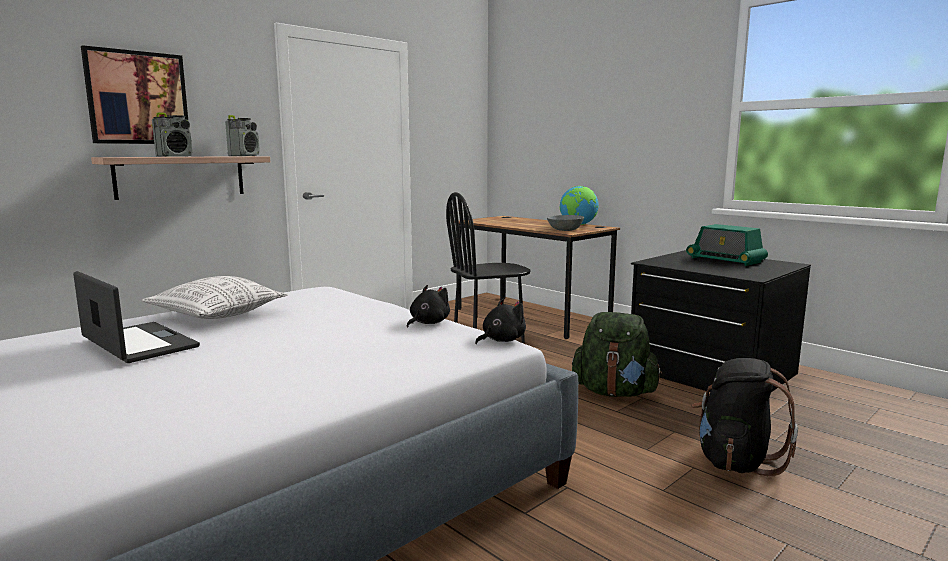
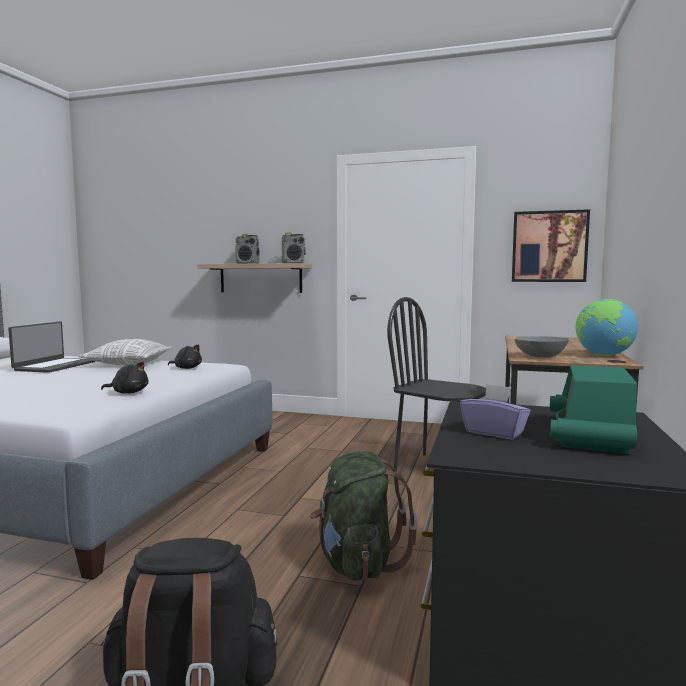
camera: 60 degrees right, 5 degrees down
(137, 98) = (239, 225): picture -> picture (549, 246)
(501, 340) = (83, 413): black plush toy -> black plush toy (187, 368)
(714, 268) = (494, 432): none -> purple tissue box

